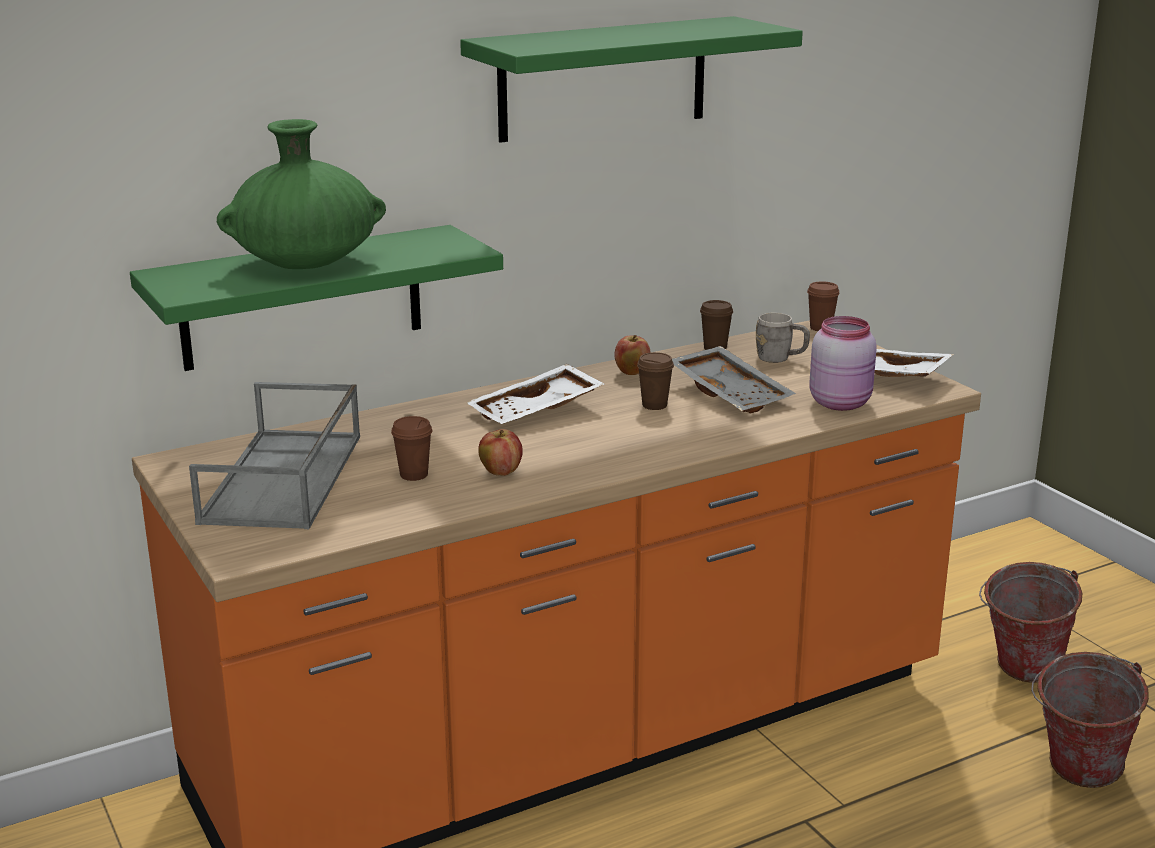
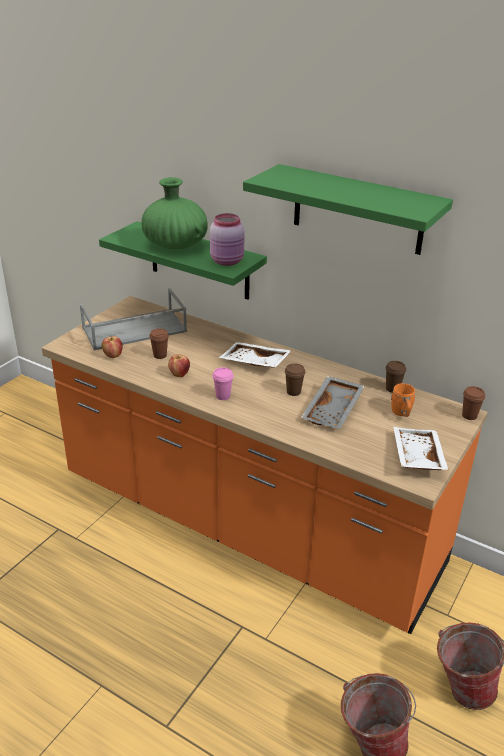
camera: 60 degrees right, 10 degrees up
(610, 454) = (223, 396): none -> pink cup
(631, 372) = (329, 374): apple -> apple (113, 356)
(780, 359) = (402, 414): grey mug -> orange mug
(841, 402) = (358, 449): pink jar -> pink jar (228, 261)

